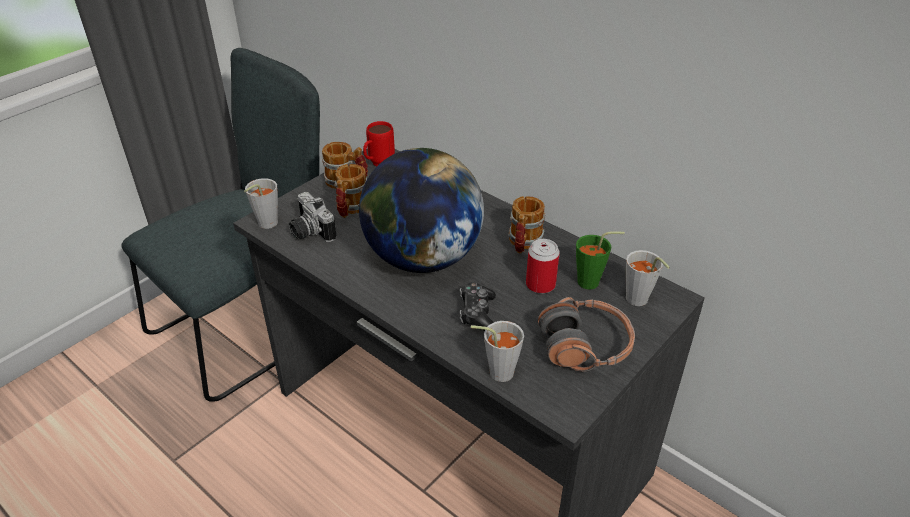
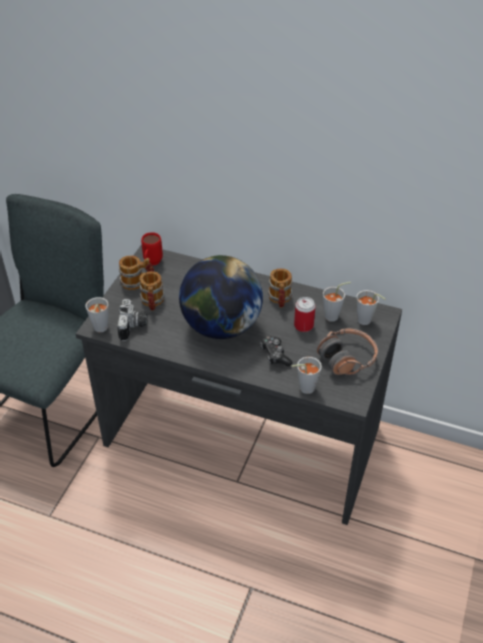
camera: 20 degrees left, 5 degrees up
(309, 232) = (134, 327): camera -> camera turned 120 degrees counterclockwise
(593, 282) = (334, 316): green cup -> grey cup

